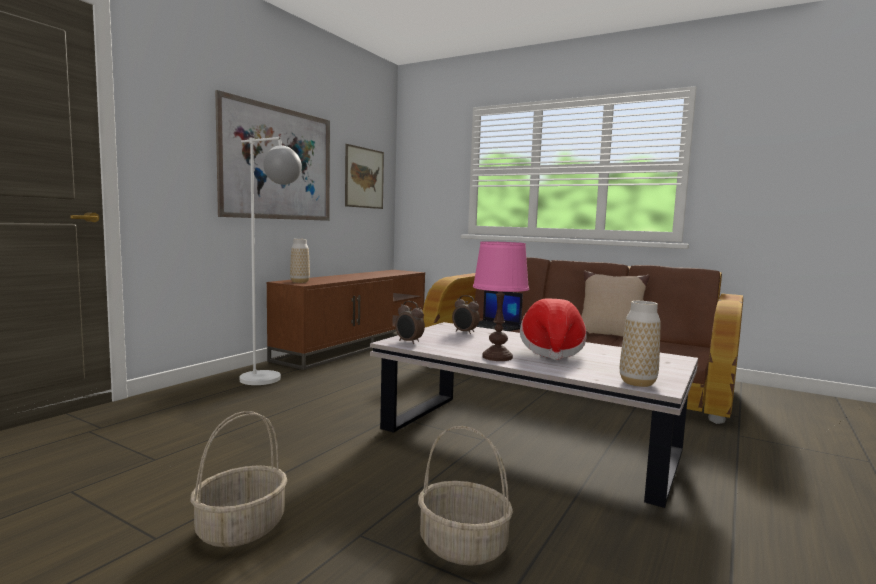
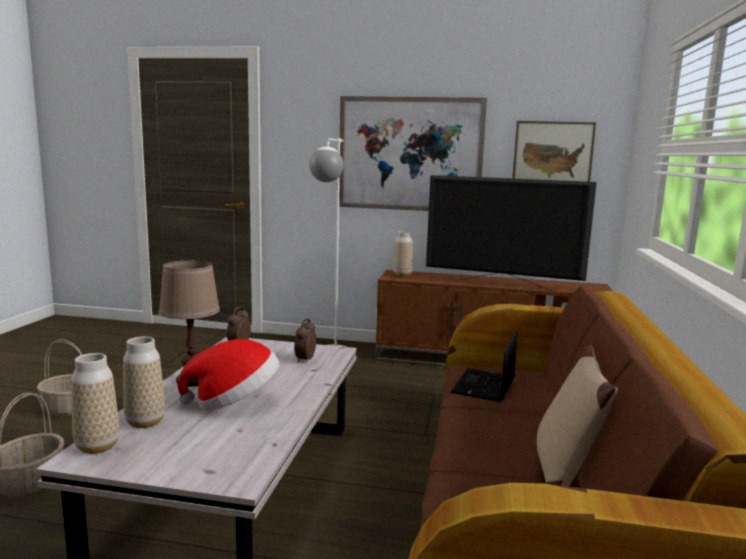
camera: 70 degrees right, 5 degrees up
(370, 276) = (501, 285): none -> television
(497, 357) = (192, 380): pink table lamp -> brown table lamp
(589, 371) = (145, 422): none -> vase

